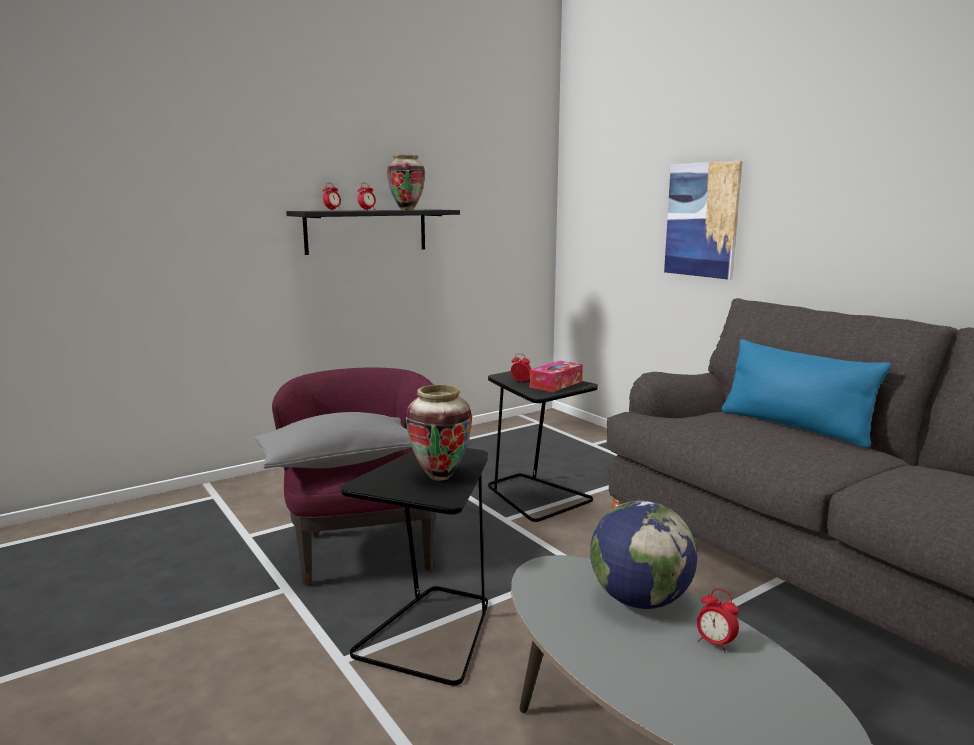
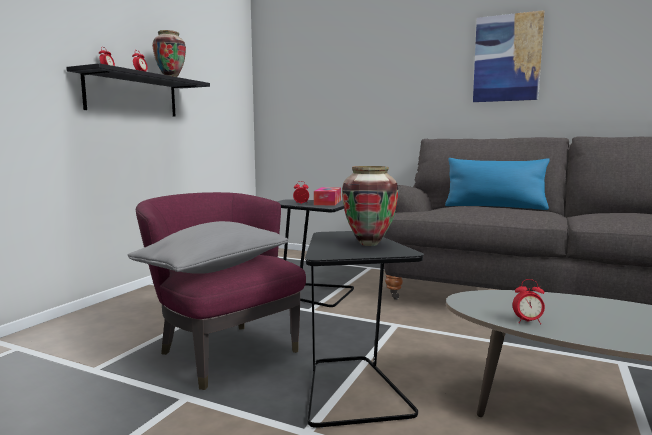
camera: 30 degrees left, 5 degrees down
(639, 600) = (546, 302): globe -> none
(702, 220) = (378, 95): picture -> picture (507, 58)
(715, 643) = (622, 311): alarm clock -> alarm clock (528, 321)

